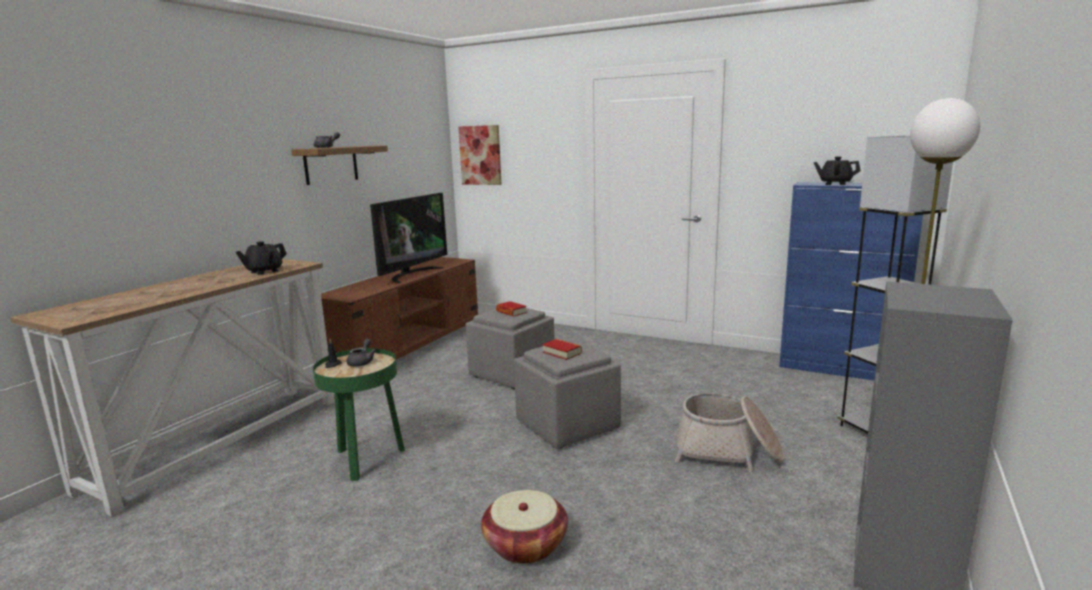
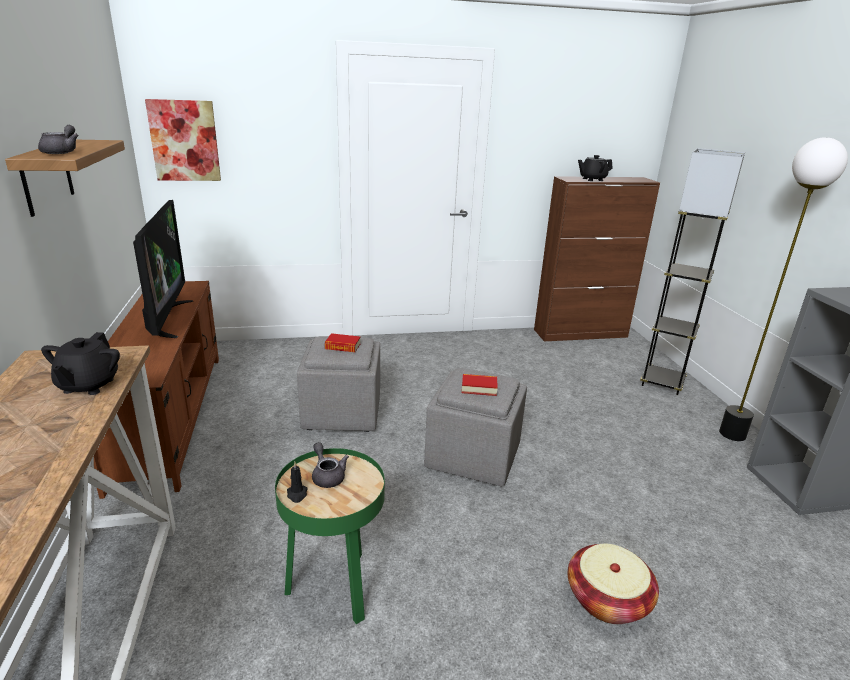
camera: 40 degrees left, 10 degrees up
(727, 451) = (611, 435): basket -> none
(839, 369) = (581, 333): blue cabinet -> brown cabinet

